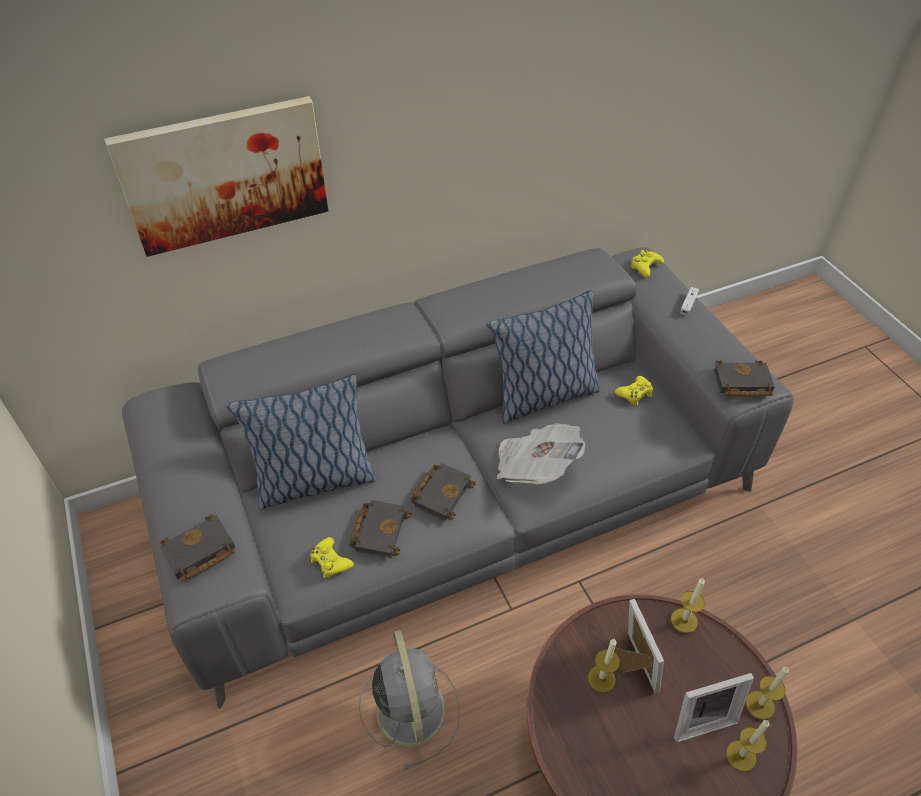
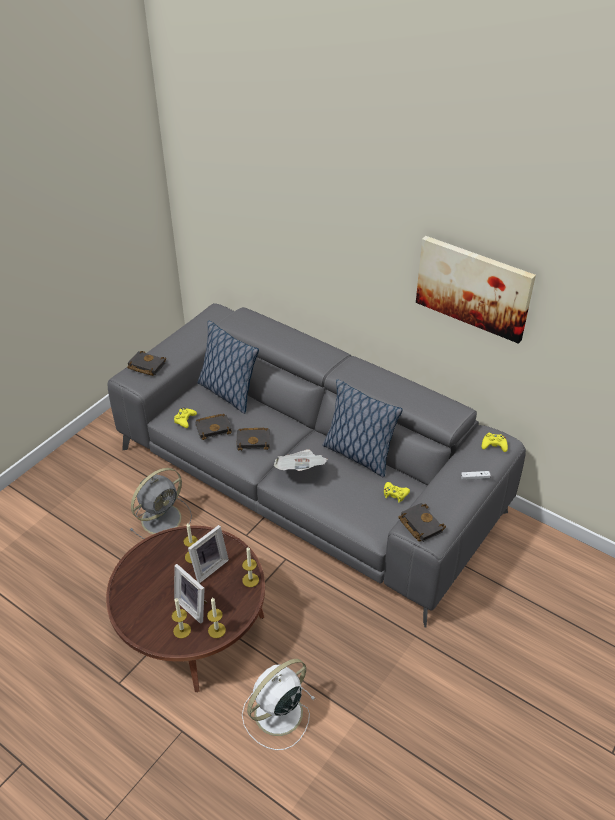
camera: 60 degrees right, 5 degrees down
(224, 175) = (281, 222): picture -> picture (473, 287)
(824, 709) = (276, 714): none -> white fan

